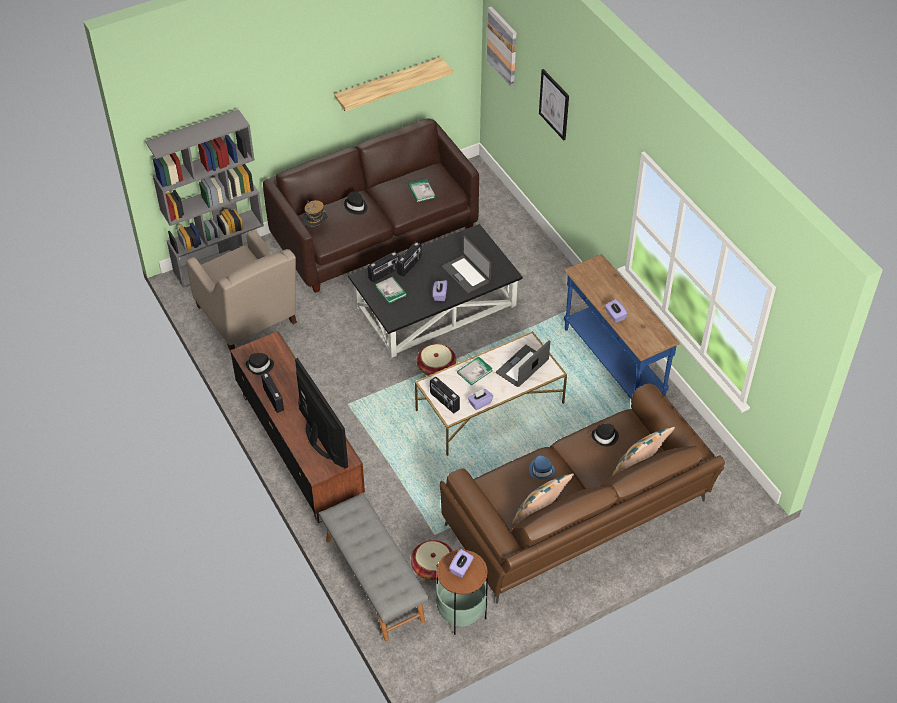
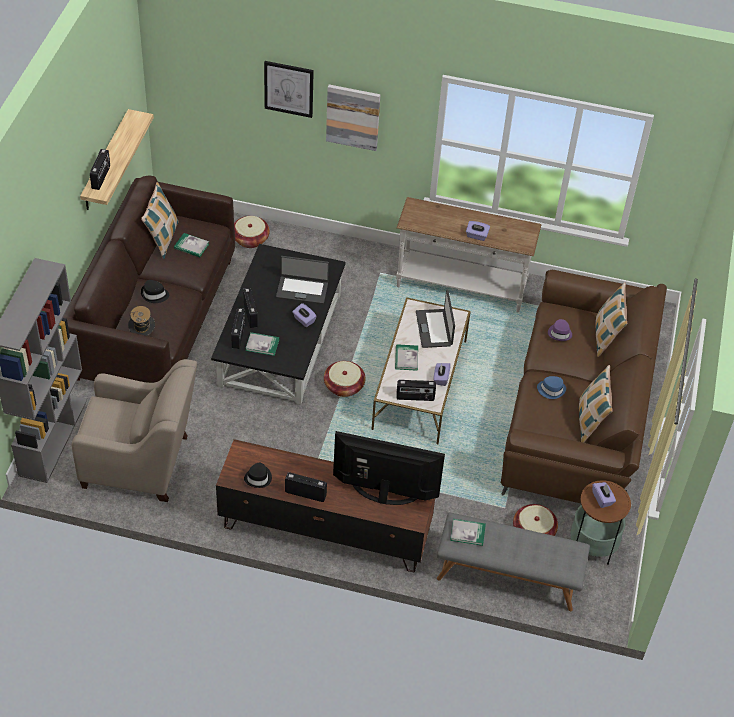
camera: 50 degrees left, 0 degrees up
(353, 515) = (467, 533): none -> book
(362, 90) = (101, 177): none -> radio
(410, 174) = (162, 239): none -> pillow
(502, 46) = (186, 65): picture -> picture (353, 116)
(504, 225) = (250, 239): none -> basket
(605, 437) = (560, 333): black hat -> purple hat
(612, 364) = (460, 288): blue console table -> white console table

